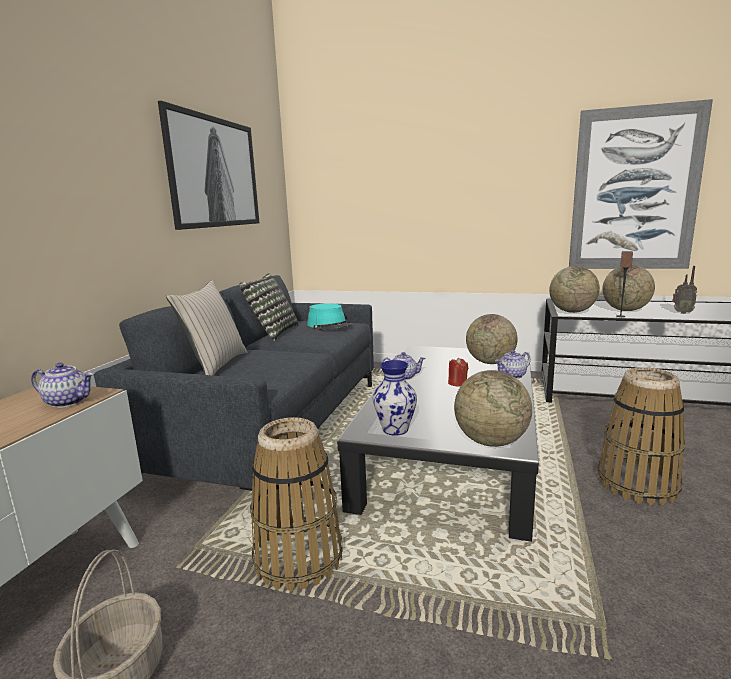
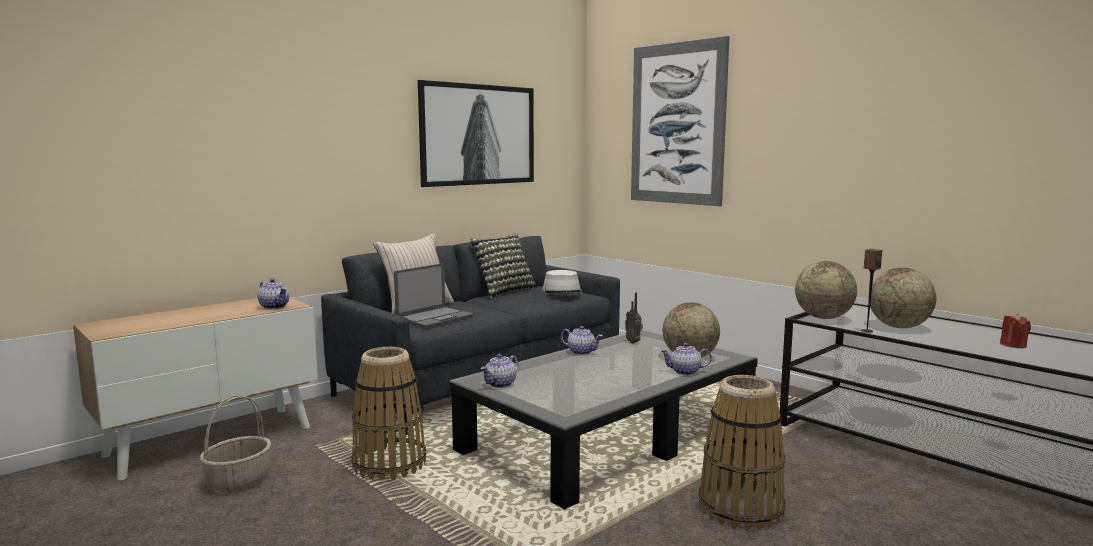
camera: 30 degrees right, 5 degrees down
(258, 371) = (435, 317): none -> laptop
(329, 325) = (562, 293): turquoise hat -> grey hat
(396, 429) = (500, 384): vase -> teapot
(457, 383) = (618, 366): red candle -> red candle (1013, 345)
(491, 441) = (555, 408): globe -> none
(634, 190) = (953, 170): picture -> picture (677, 124)
(682, 312) = (966, 341): radio -> radio (634, 342)

